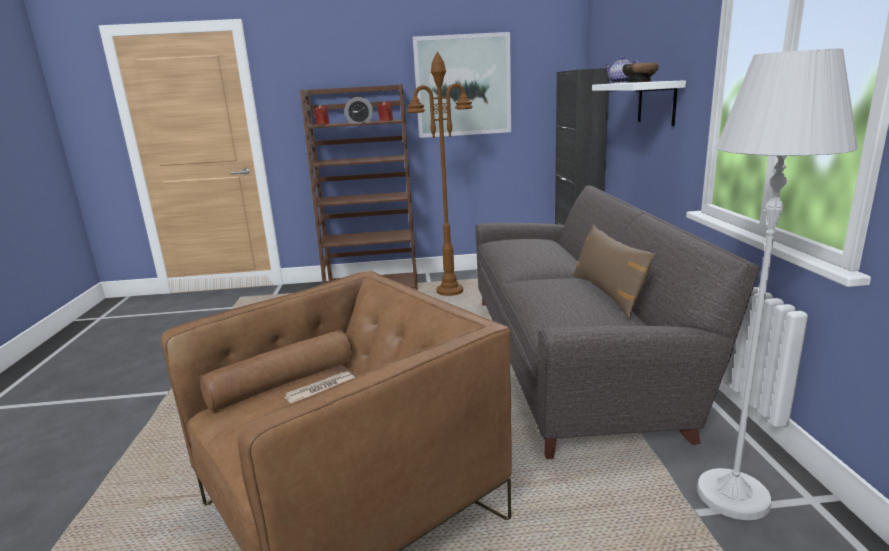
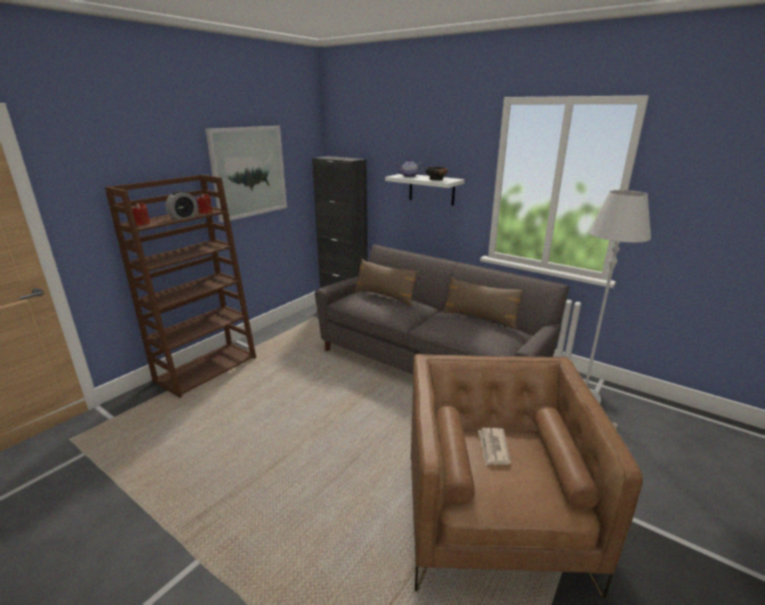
camera: 50 degrees left, 5 degrees up
(450, 291) = (283, 349): brown floor lamp -> none
(541, 246) = (385, 296): none -> brown pillow

